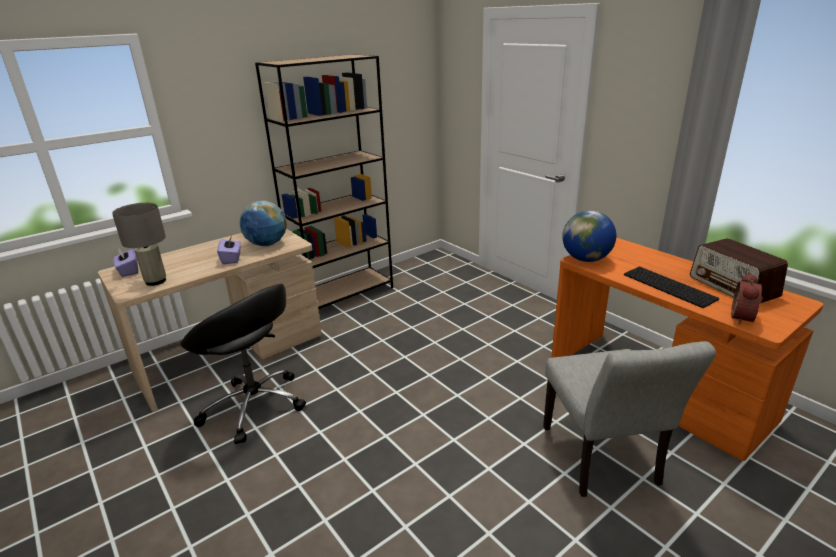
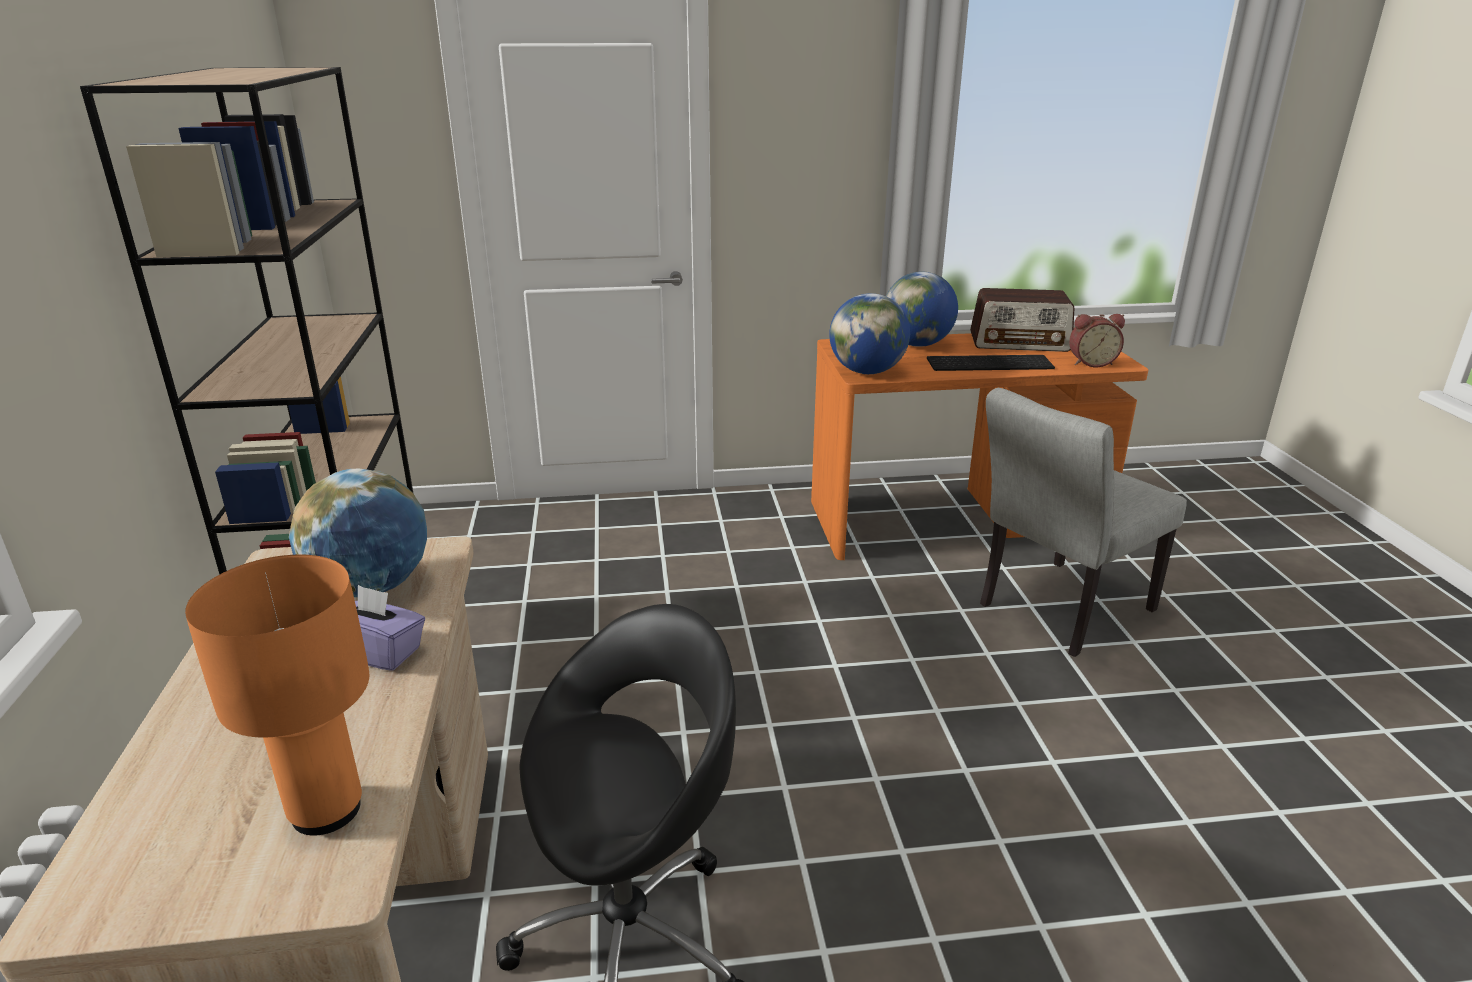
camera: 60 degrees left, 0 degrees up
(128, 271) = (138, 868): purple tissue box -> none
(155, 281) = (326, 812): grey table lamp -> orange table lamp
(603, 461) = (1057, 611): grey chair -> grey chair turned 120 degrees clockwise
(659, 260) = (917, 344): none -> globe
(744, 318) = (1091, 363): alarm clock -> alarm clock turned 60 degrees counterclockwise

